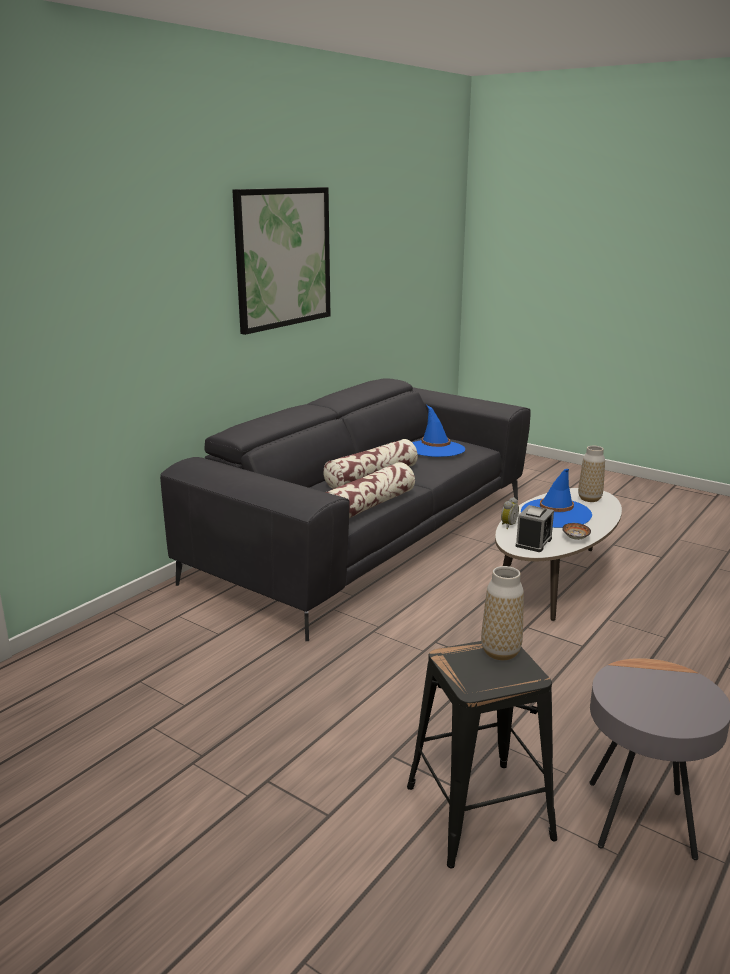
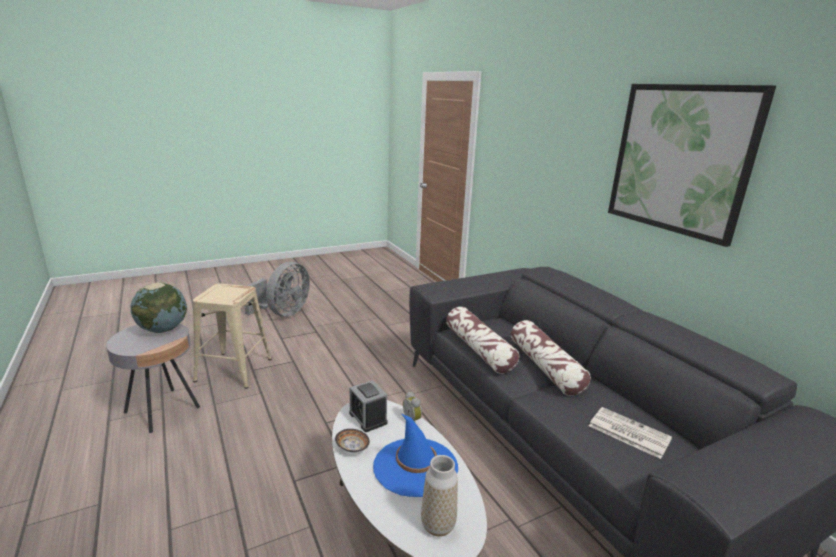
camera: 115 degrees right, 0 degrees up
(207, 885) = (283, 313): none -> grey fan
(435, 449) = (627, 432): blue hat -> newspaper
(479, 812) = (233, 369): black stool -> beige stool
(500, 652) = (228, 298): vase -> none
(629, 695) = (163, 329): none -> globe

